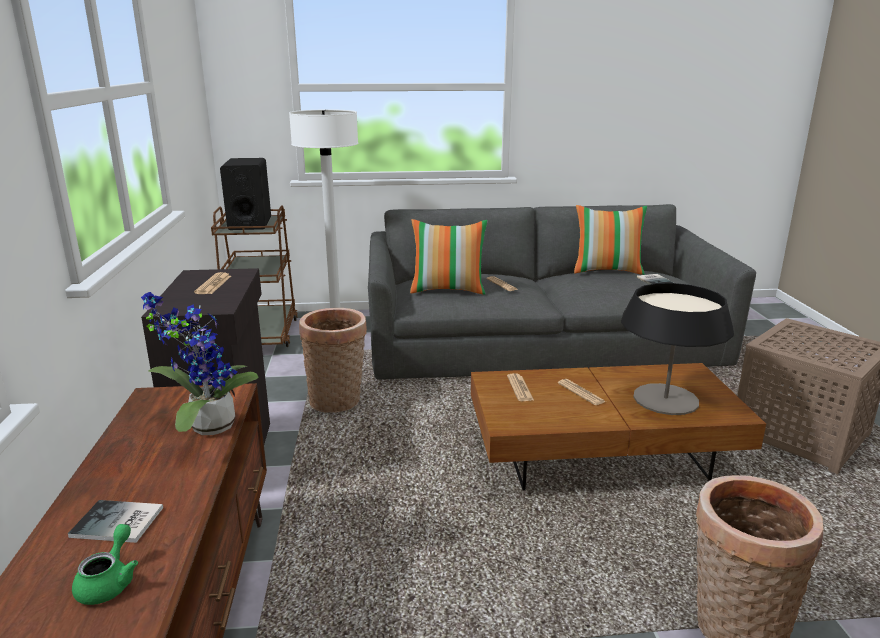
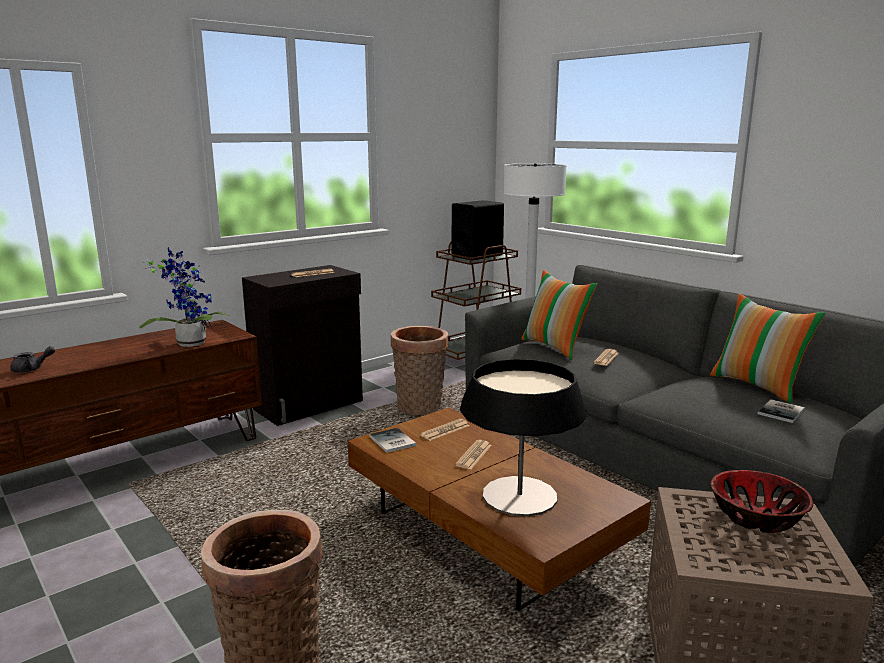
camera: 55 degrees right, 5 degrees down
(110, 582) = (32, 369): green teapot -> grey teapot
(118, 524) = (80, 356): book -> book (391, 442)
(800, 336) = (755, 517): none -> bowl

